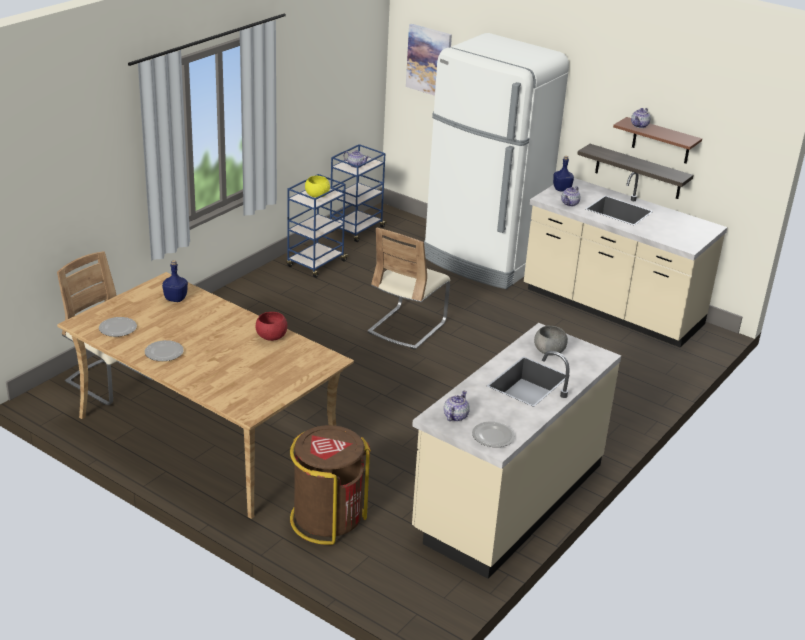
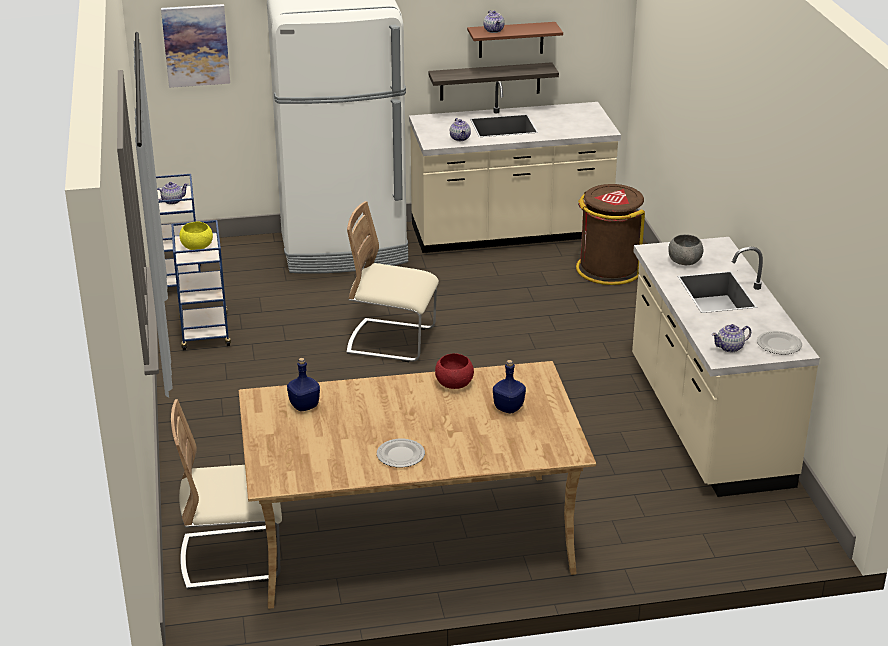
camera: 45 degrees left, 0 degrees up
(117, 328) = (313, 464): plate -> none
(327, 519) = (626, 530): brown trash can -> brown trash can (608, 269)
(407, 327) = (391, 341): beige chair -> beige chair turned 120 degrees clockwise
(455, 416) = (730, 347): teapot -> teapot turned 90 degrees counterclockwise
(562, 189) = (429, 129): blue bottle -> blue bottle (509, 407)

